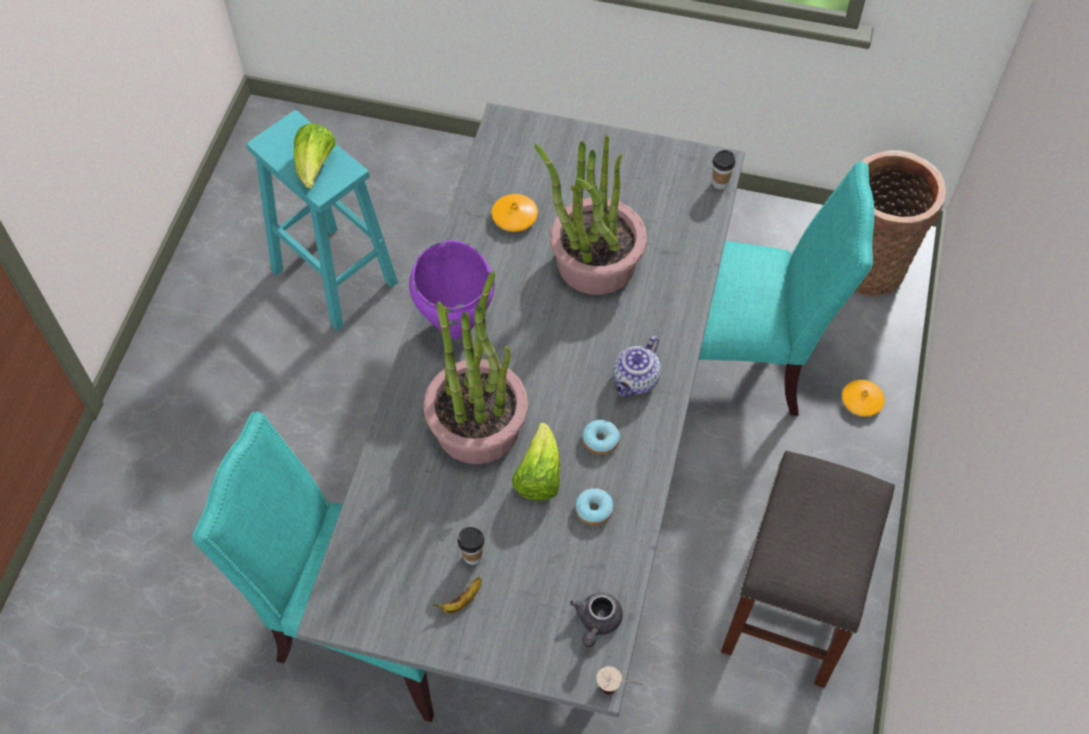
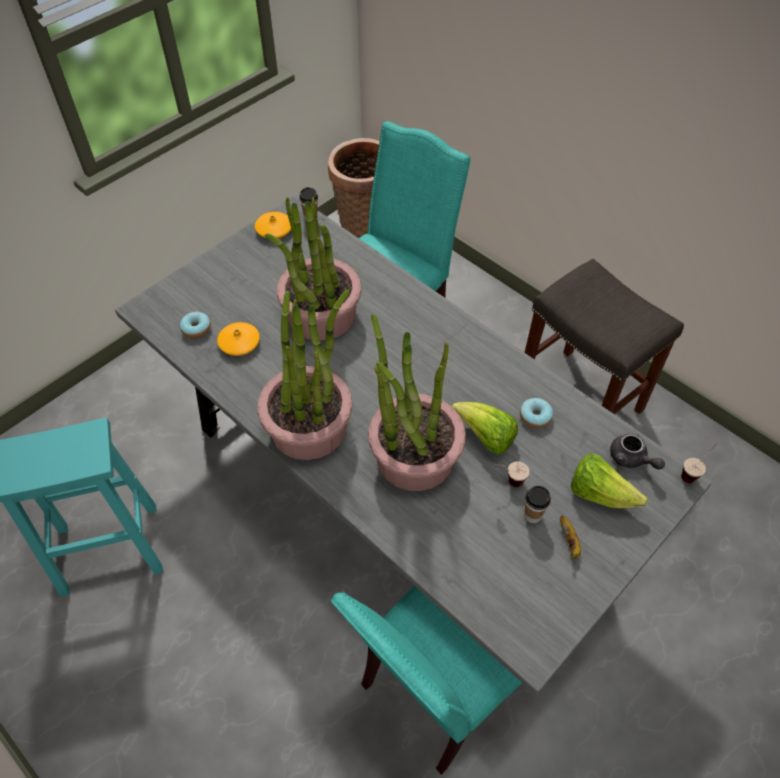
camera: 60 degrees left, 5 degrees down
(315, 167) = (66, 455): lettuce -> lettuce (599, 493)
(456, 324) = (309, 427): purple cooking pot -> potted plant
(498, 517) = (507, 481): none -> cup
(600, 440) = (478, 384): donut -> donut (196, 328)
(635, 381) = (440, 340): teapot -> none
(861, 401) = (458, 288): orange vase -> orange vase (274, 230)

